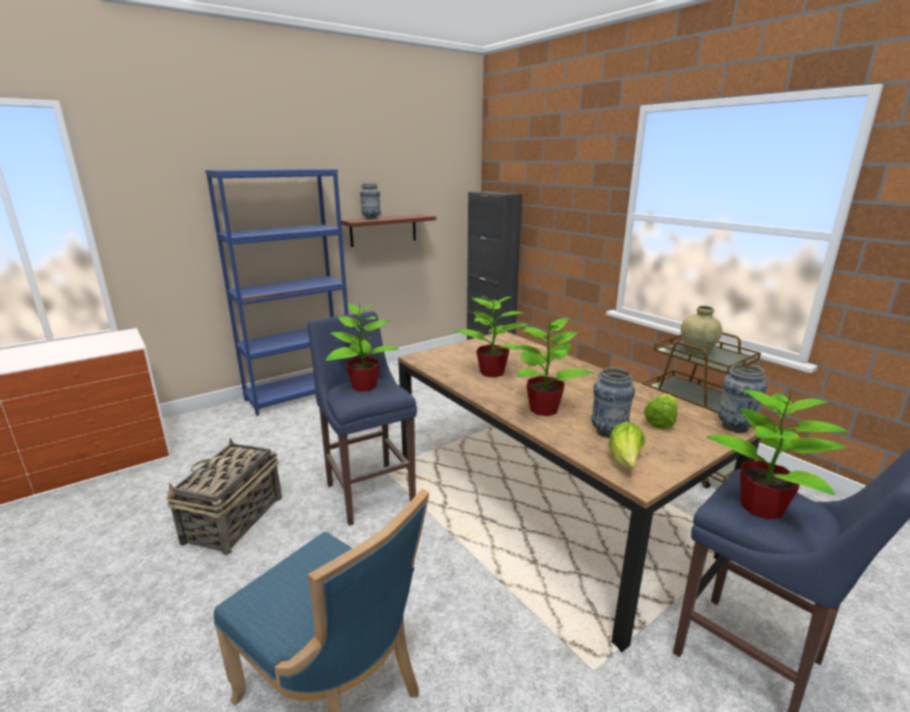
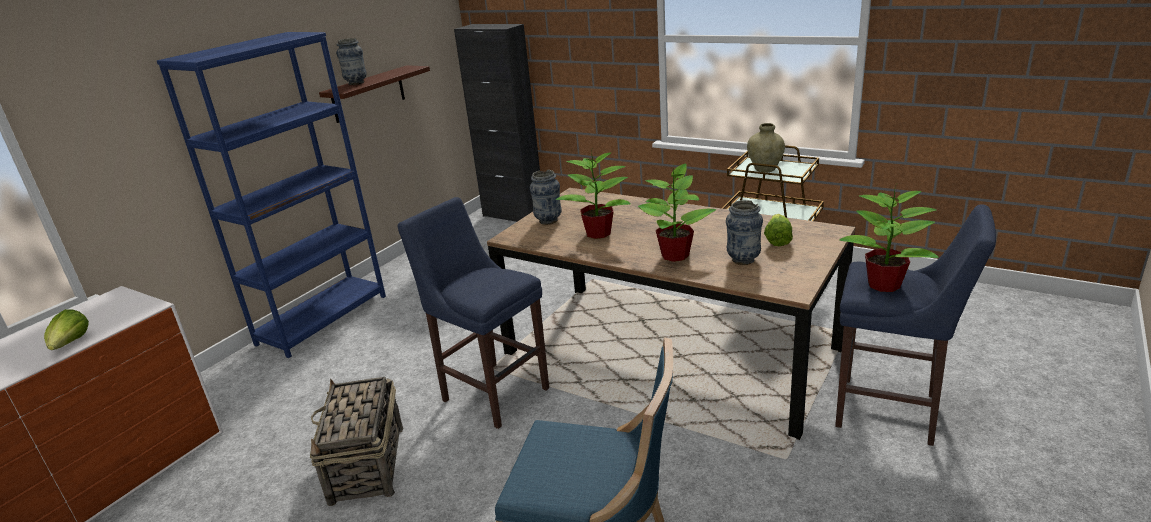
camera: 20 degrees left, 5 degrees up
(363, 386) = (478, 279): potted plant -> none
(625, 461) = (772, 279): lettuce -> lettuce (71, 344)
(734, 427) = (834, 229): vase -> vase (548, 221)

